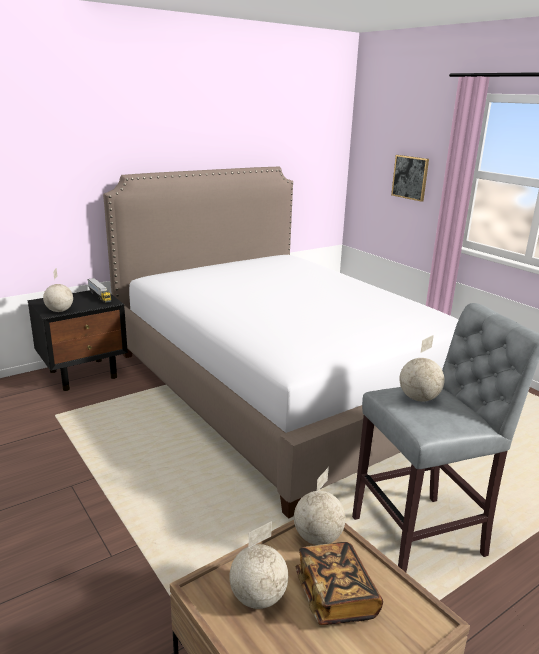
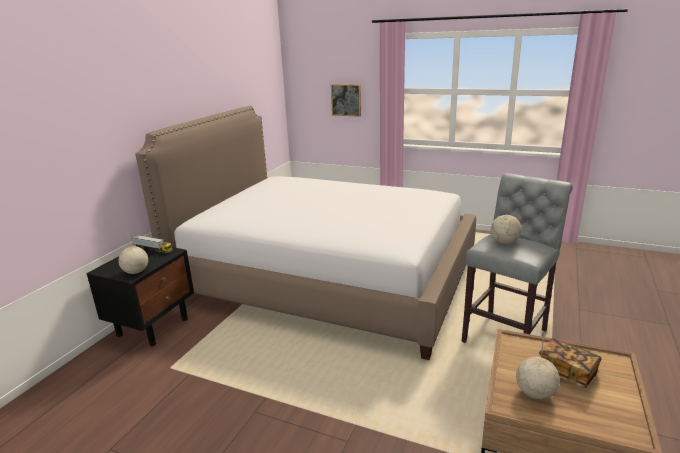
camera: 30 degrees left, 0 degrees up
(318, 537) = (518, 347): globe -> none

